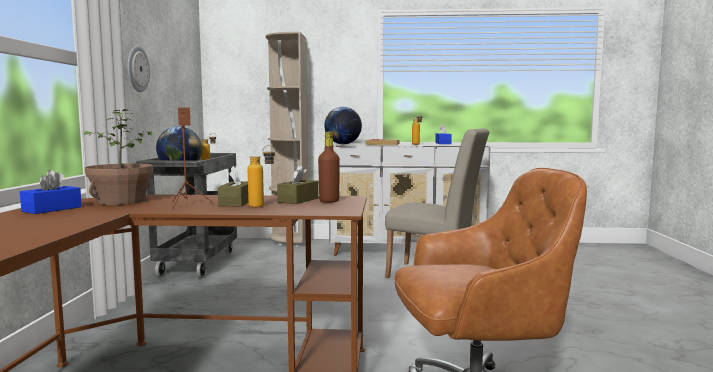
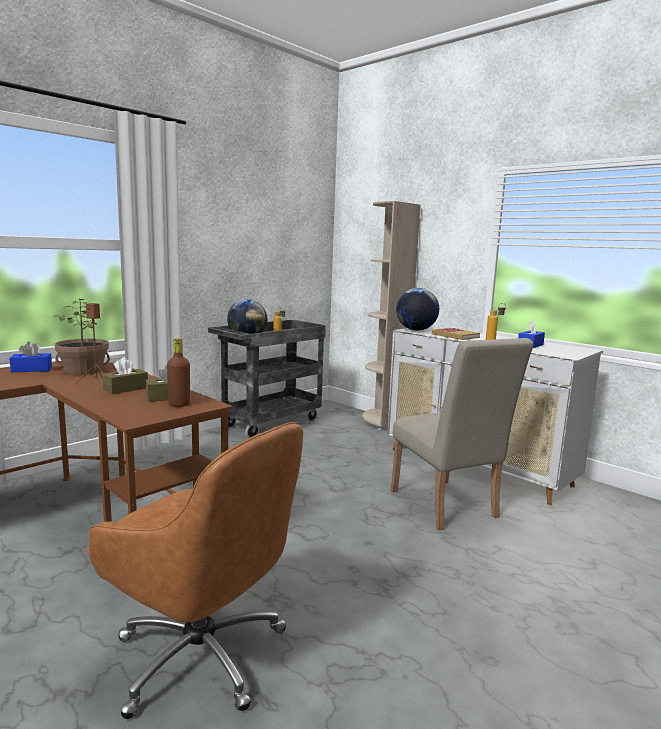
camera: 40 degrees right, 5 degrees up
(137, 69) = (221, 246): wall clock -> none
(262, 206) = (121, 398): bottle -> none

